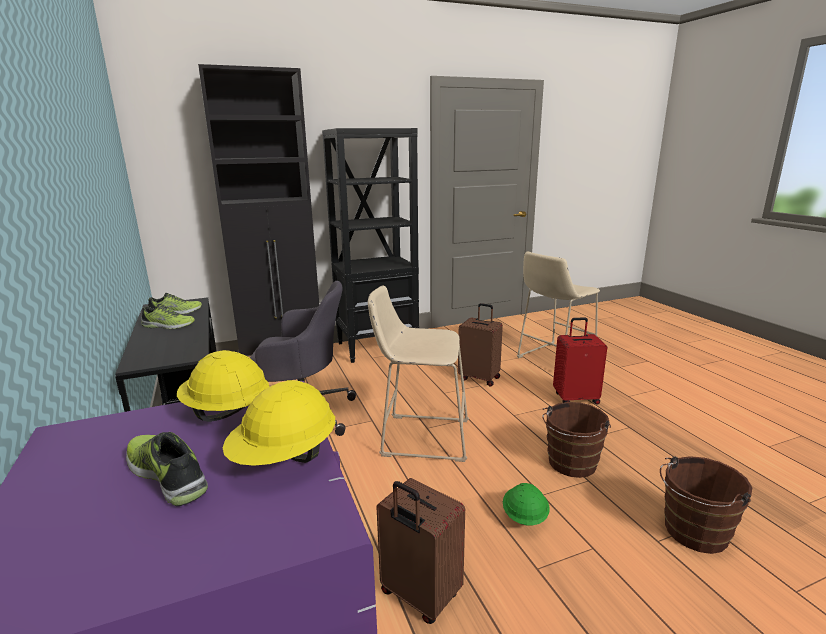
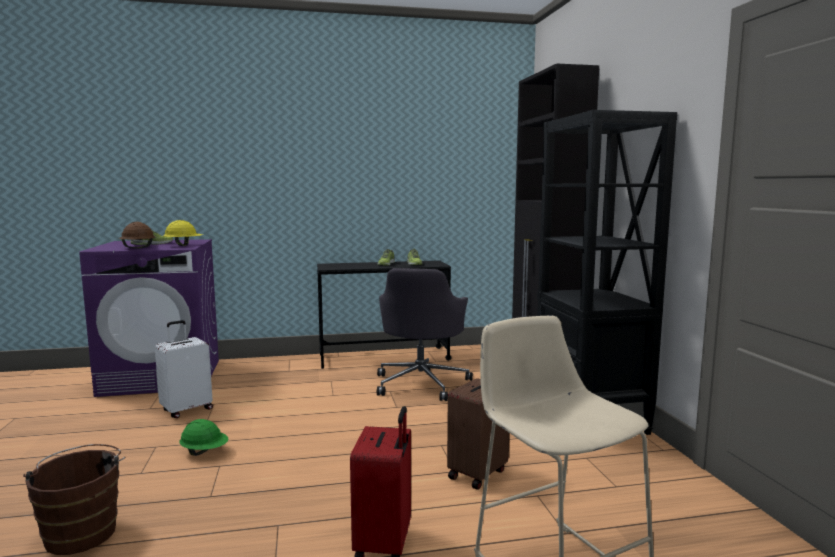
camera: 100 degrees right, 10 degrees down
(285, 457) = (137, 248): yellow hard hat -> brown hard hat
(419, 596) = (186, 410): brown suitcase -> white suitcase
(420, 437) = (353, 424): beige stool -> none
(570, 465) = (243, 492): brown bucket -> none

